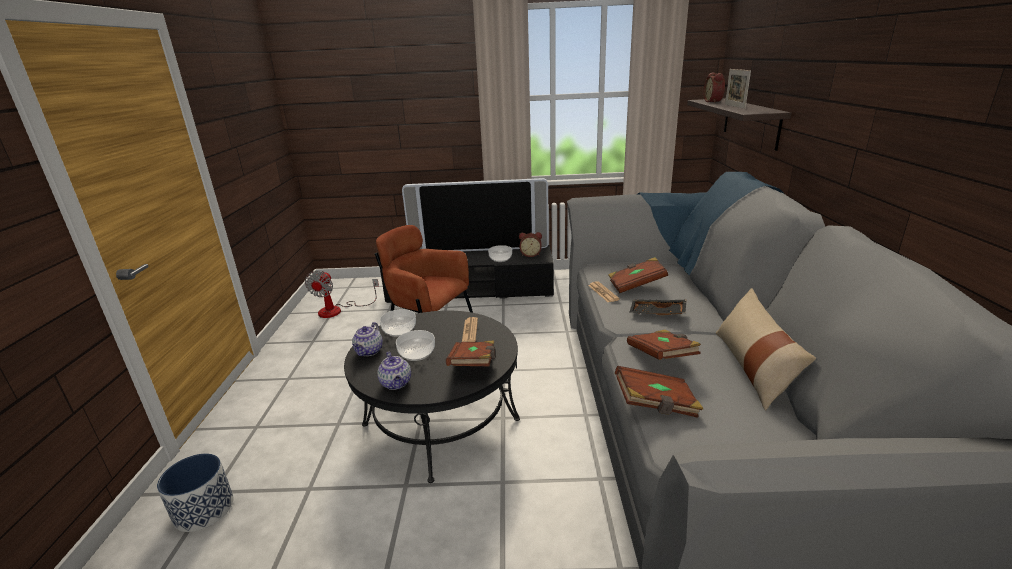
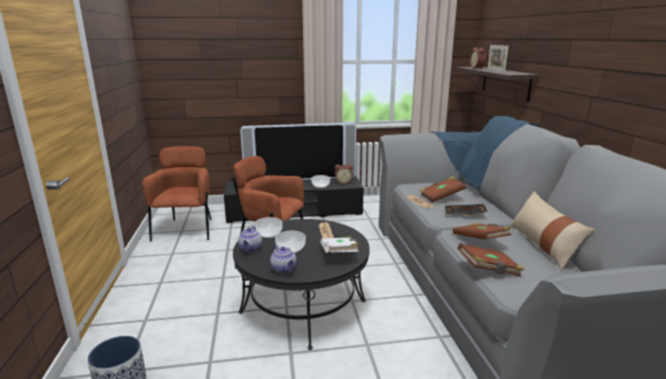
camera: 10 degrees left, 5 degrees down
(338, 310) = (186, 229): fan -> brown armchair
(474, 364) = (339, 254): brown book -> white book

